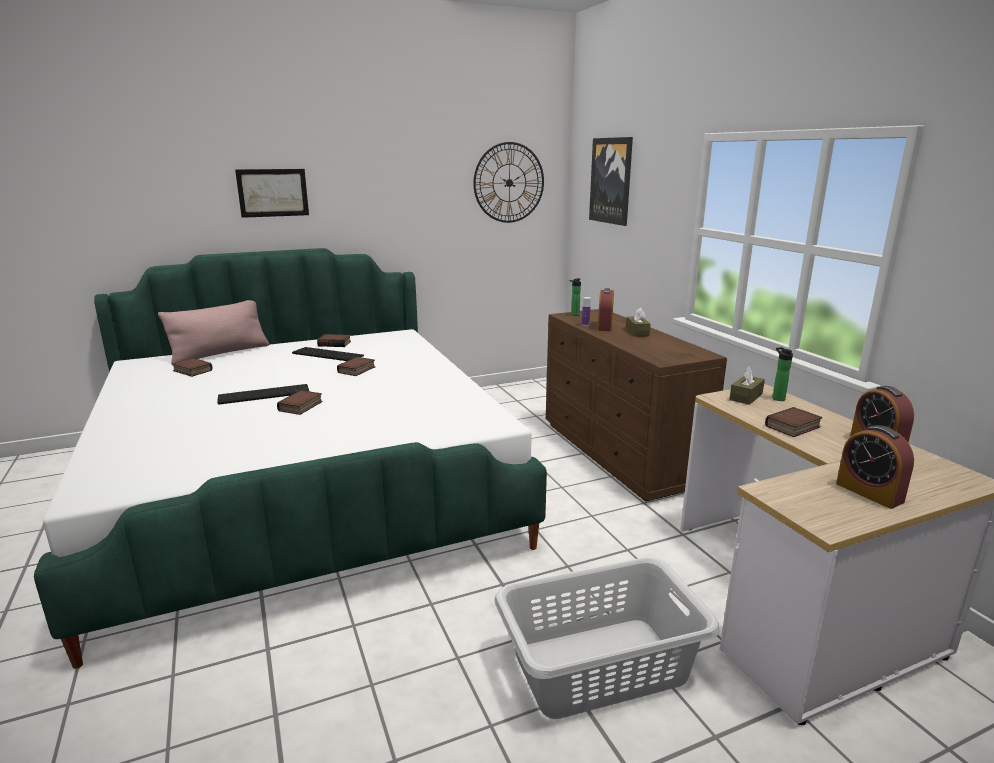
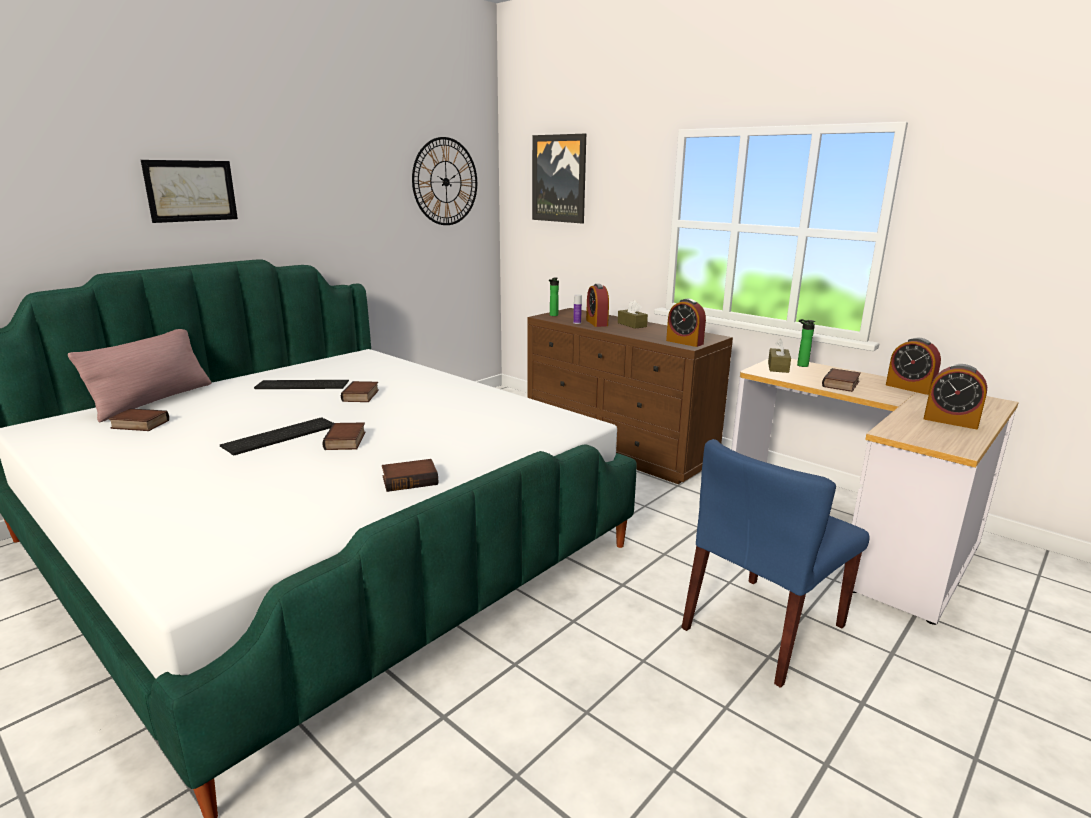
camera: 25 degrees left, 0 degrees up
(335, 343) = (296, 372): book -> book (410, 479)
(598, 665) = (763, 628): grey laundry basket -> blue chair
(663, 357) = (684, 342): none -> alarm clock

